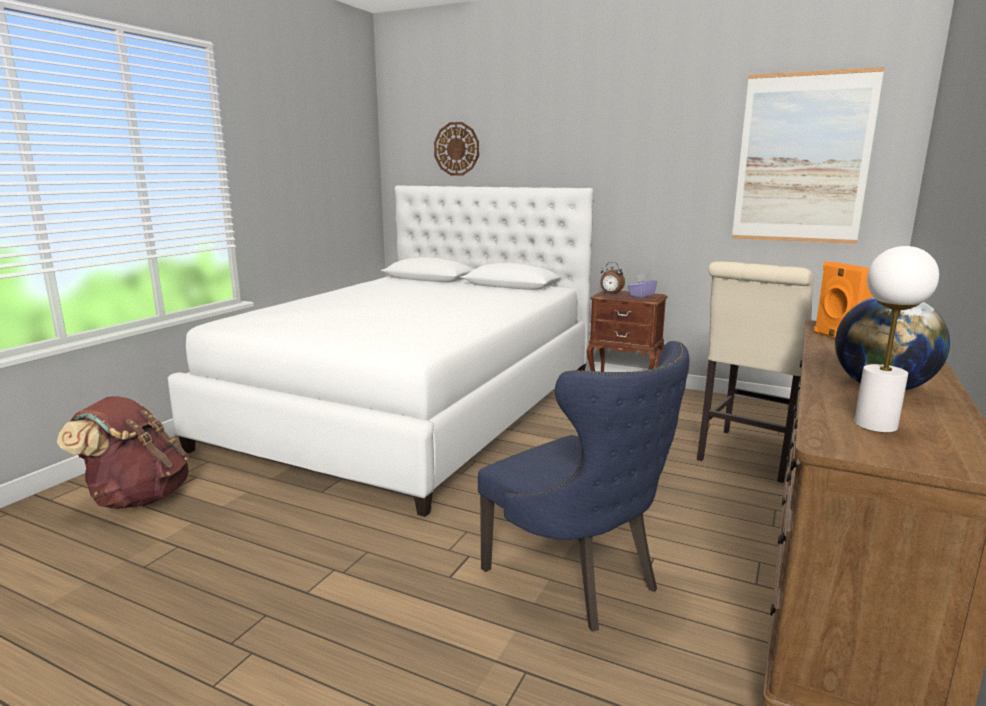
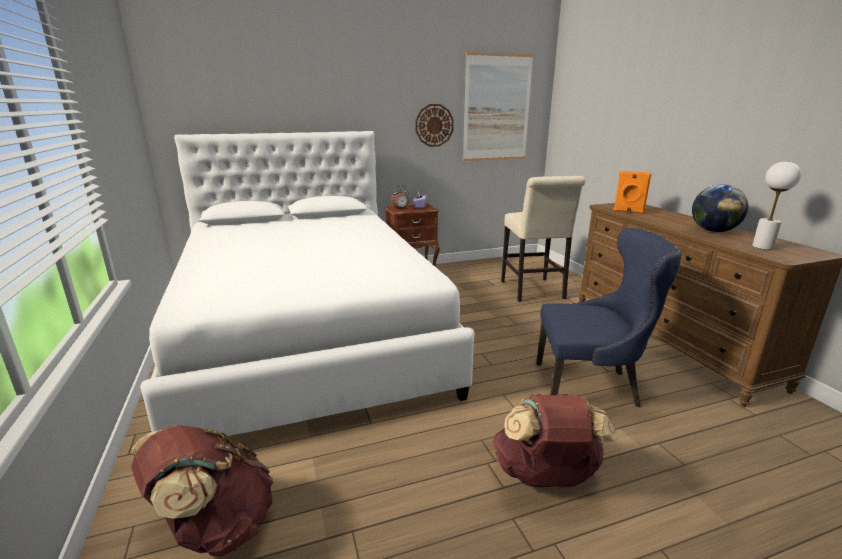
camera: 45 degrees left, 5 degrees up
(350, 610) = (545, 477): none -> brown backpack
(456, 149) = (237, 98): wall clock -> wall clock (434, 125)

